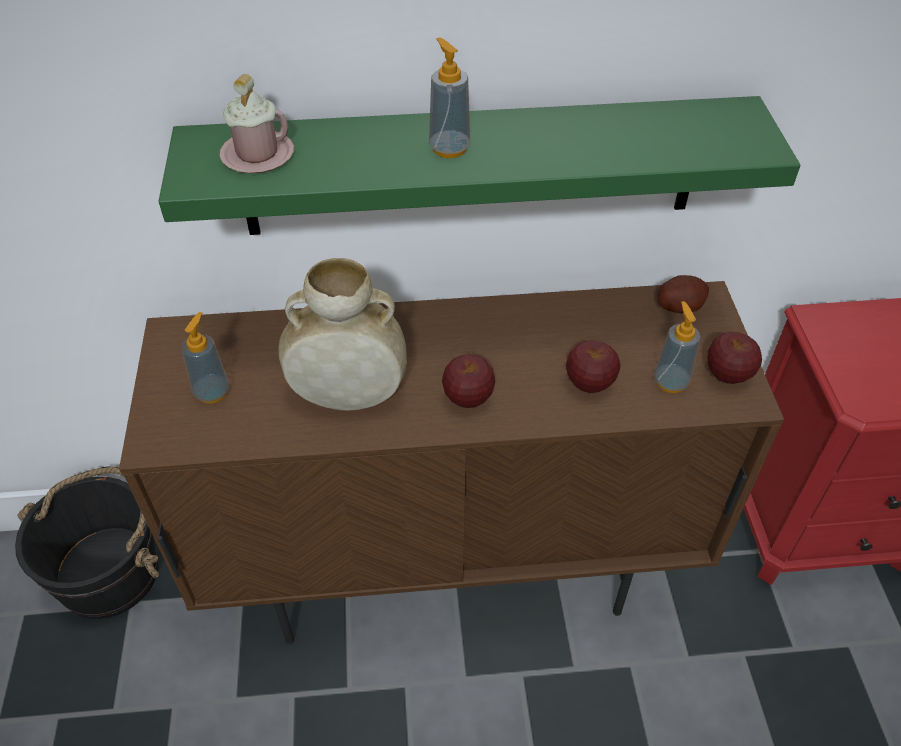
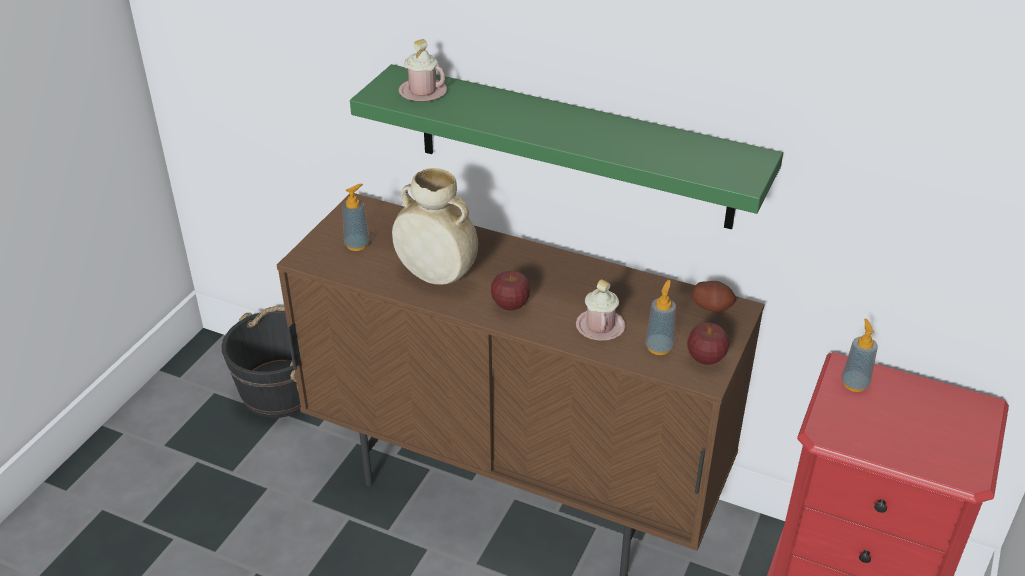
camera: 30 degrees right, 10 degrees down
(449, 148) = (537, 121): soap dispenser -> soap dispenser (854, 384)
(589, 383) = (600, 327): apple -> pink mug

